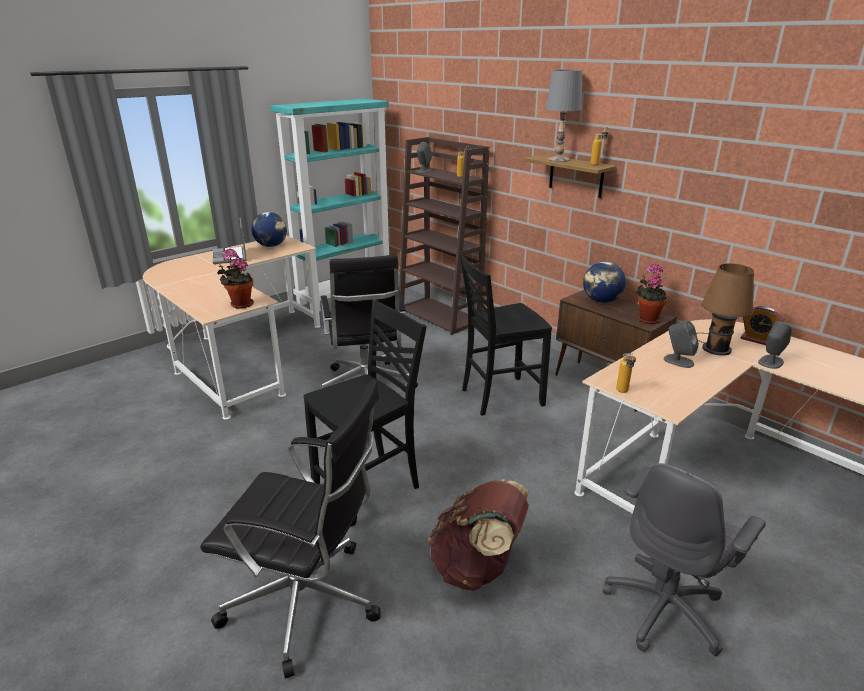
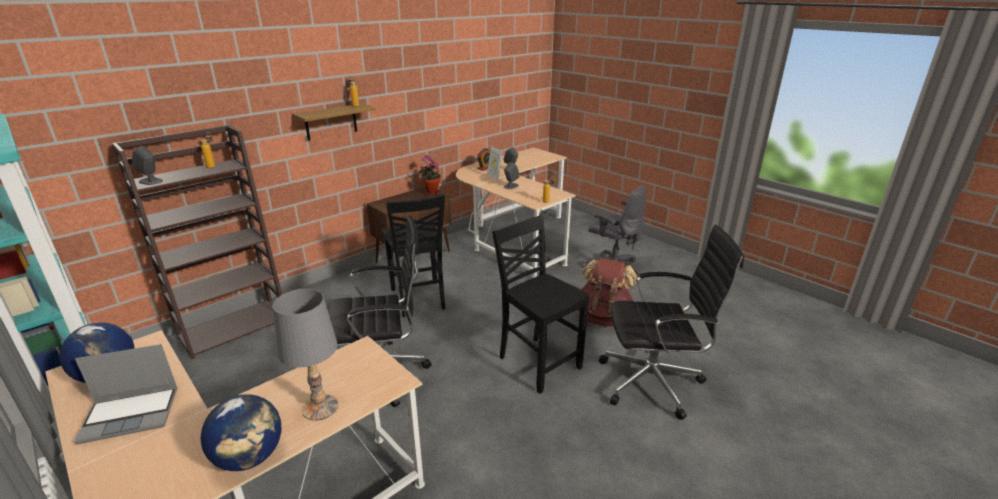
camera: 90 degrees left, 0 degrees up
(240, 304) = (368, 363): potted plant -> none
(307, 603) = (654, 382): black office chair -> black office chair turned 75 degrees clockwise
(558, 160) = (326, 111): grey table lamp -> grey table lamp (320, 408)
(601, 301) = (395, 201): globe -> globe (250, 457)
(715, 347) = (494, 177): brown table lamp -> picture frame

